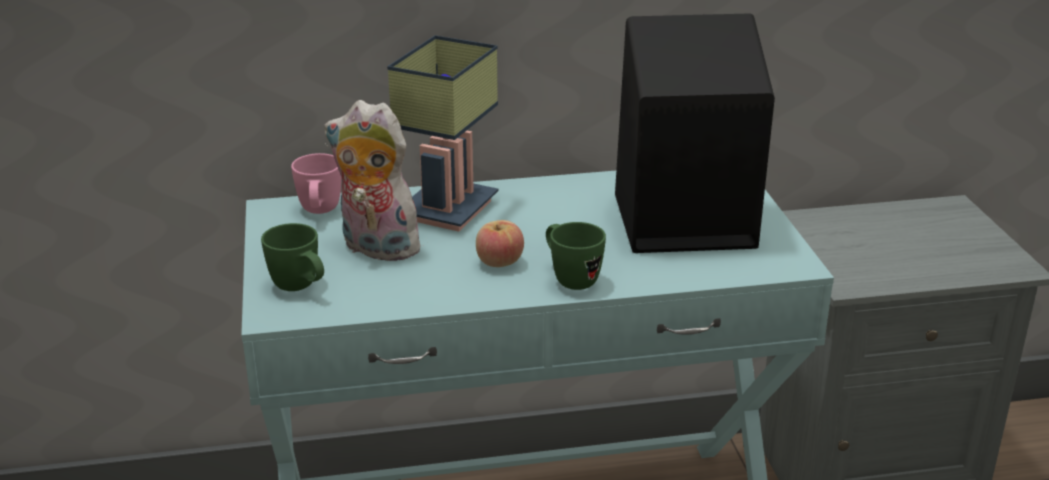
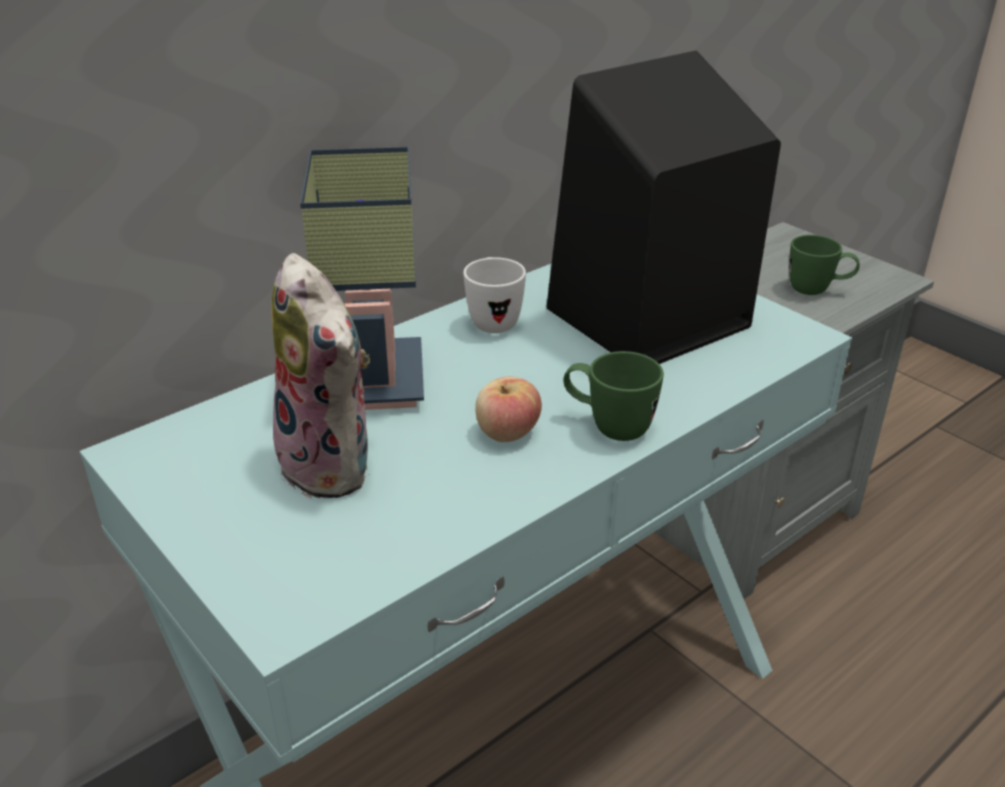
camera: 30 degrees left, 5 degrees up
(301, 288) = (286, 563): green mug -> green mug (817, 291)
(319, 213) = (208, 438): pink mug -> none
(375, 248) = (334, 466): plush toy -> plush toy turned 120 degrees counterclockwise
(568, 193) = (493, 320): none -> white mug

